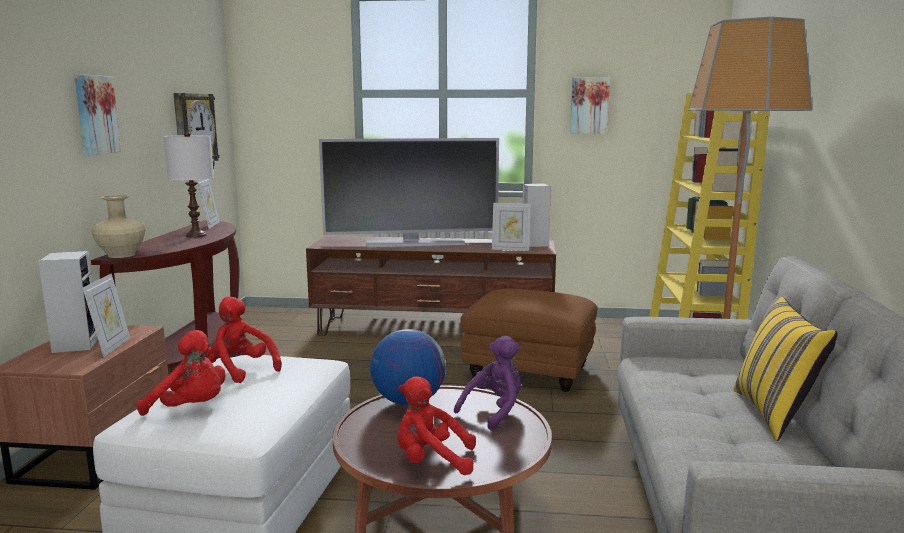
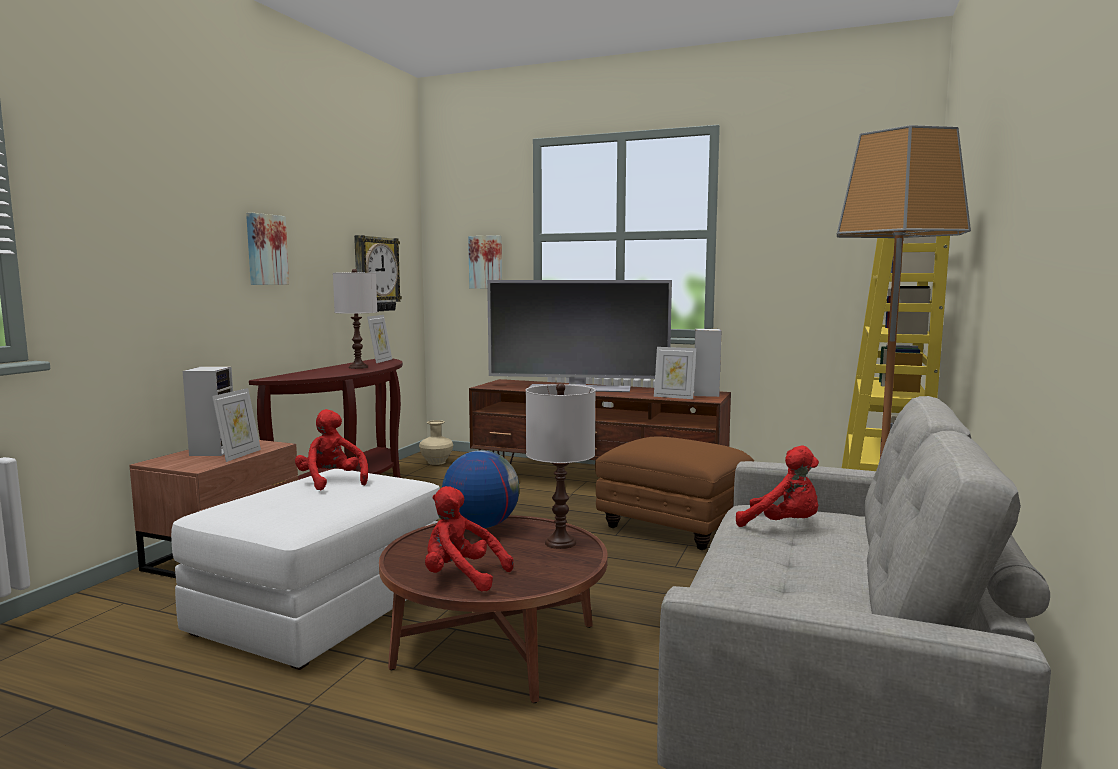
camera: 15 degrees right, 5 degrees down
(120, 255) = (276, 378): beige vase -> beige vase (436, 462)
(191, 408) = (263, 506): red plush toy -> red plush toy (783, 525)
(494, 411) = (561, 543): purple plush toy -> white table lamp
(589, 105) = (776, 246): picture -> picture (486, 262)
(775, 414) = (857, 569): yellow pillow -> none

